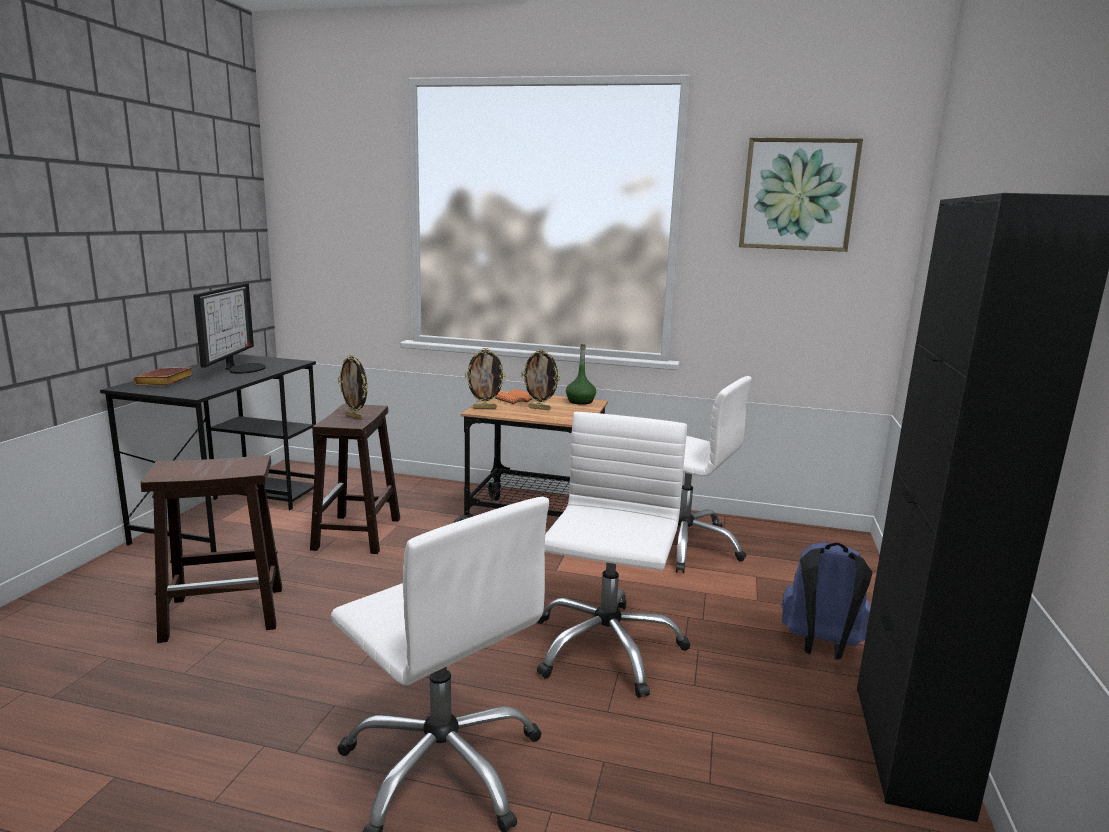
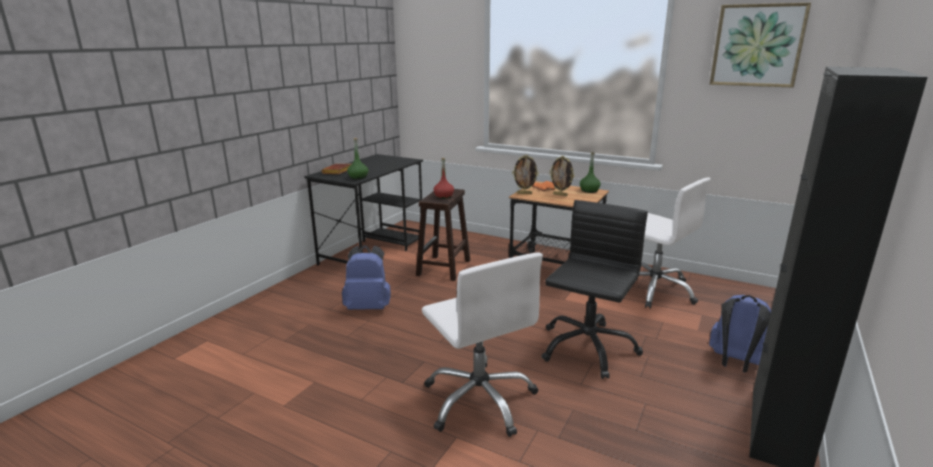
camera: 15 degrees right, 5 degrees up
(203, 389) = (358, 177): none -> green bottle
(226, 613) = (369, 307): brown stool -> blue backpack
(242, 368) = (380, 164): monitor -> none
(355, 417) = (444, 196): picture frame -> red bottle
(605, 646) = (587, 348): white office chair -> black office chair

